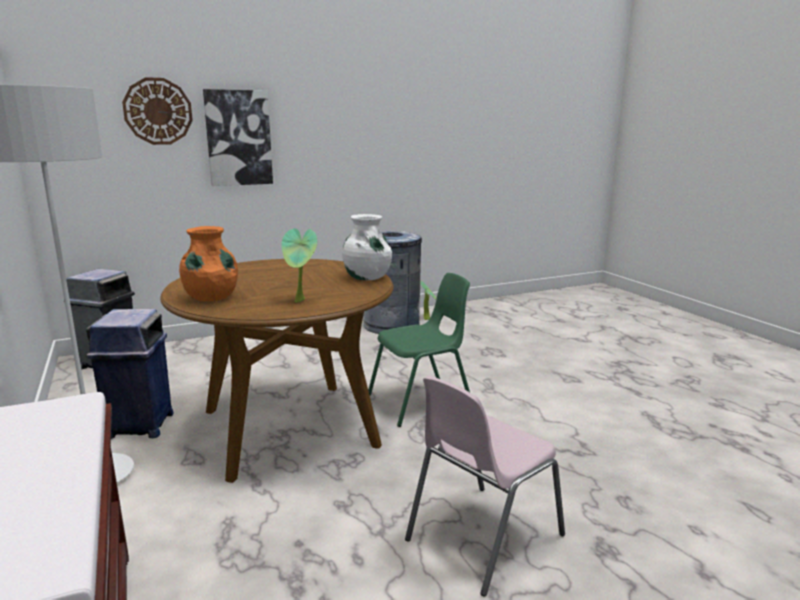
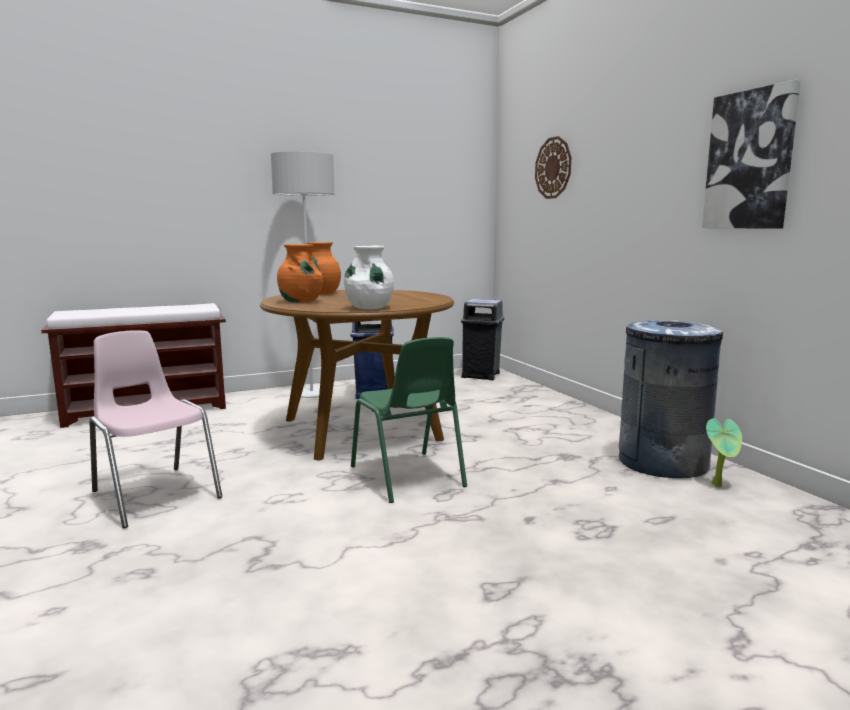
camera: 90 degrees right, 5 degrees down
(238, 138) = (599, 189): picture -> picture (750, 160)
(301, 301) = (301, 301): potted plant -> orange vase

